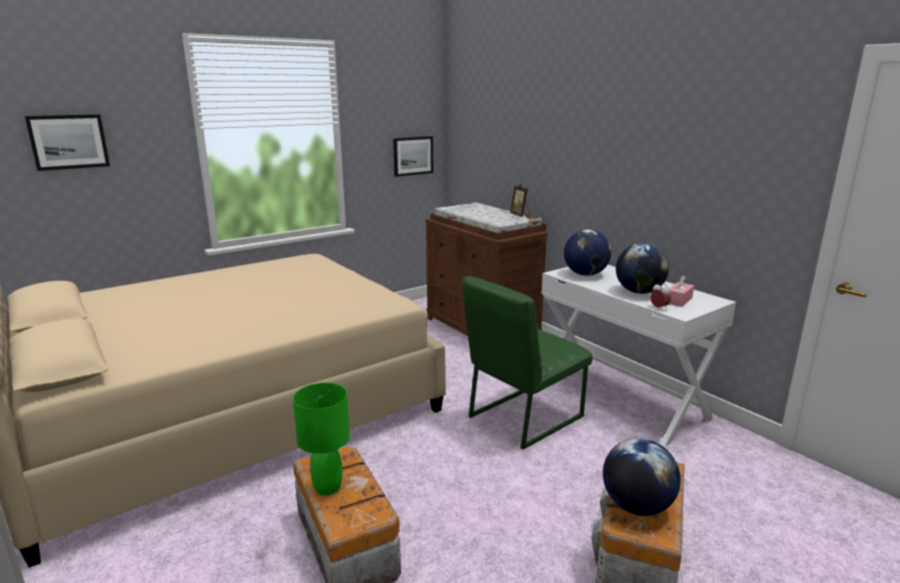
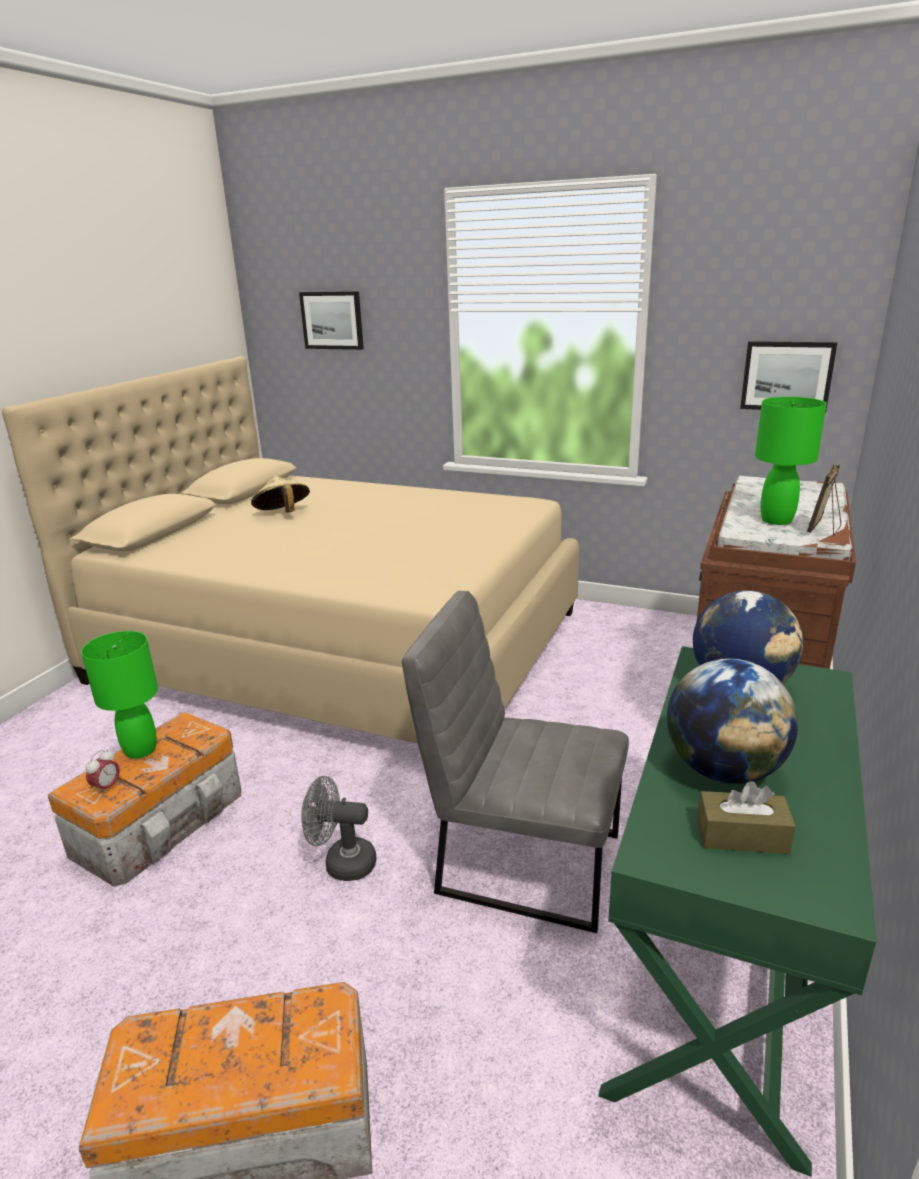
camera: 60 degrees right, 5 degrees up
(155, 313) = (283, 514): none -> beige hat
(470, 472) = (342, 863): none -> grey fan
(498, 217) = (777, 520): none -> green table lamp
(523, 417) = (524, 860): green chair -> grey chair
(620, 397) = (722, 967): white desk -> green desk
(637, 506) = (187, 1046): globe -> none
(659, 308) = (652, 817): alarm clock -> alarm clock (107, 787)
(678, 300) = (742, 836): pink tissue box -> brown tissue box

